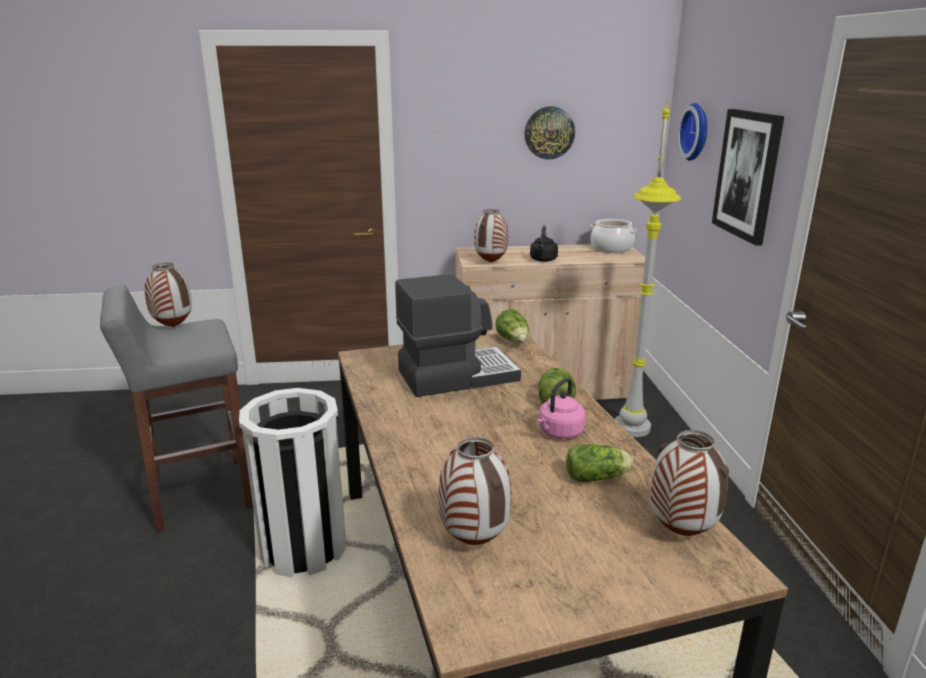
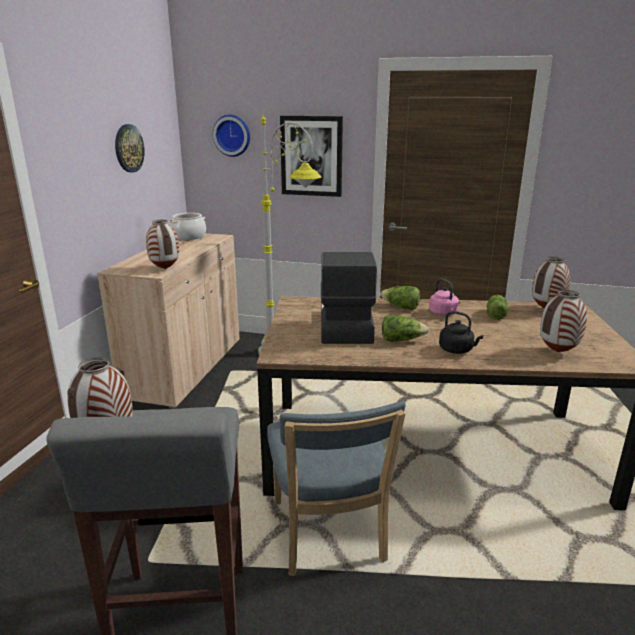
camera: 70 degrees left, 0 degrees up
(303, 549) = (329, 535): white trash can -> blue chair
(513, 341) = (297, 301): lettuce -> lettuce (401, 340)
(543, 260) = (185, 255): black kettle -> black kettle (457, 350)

